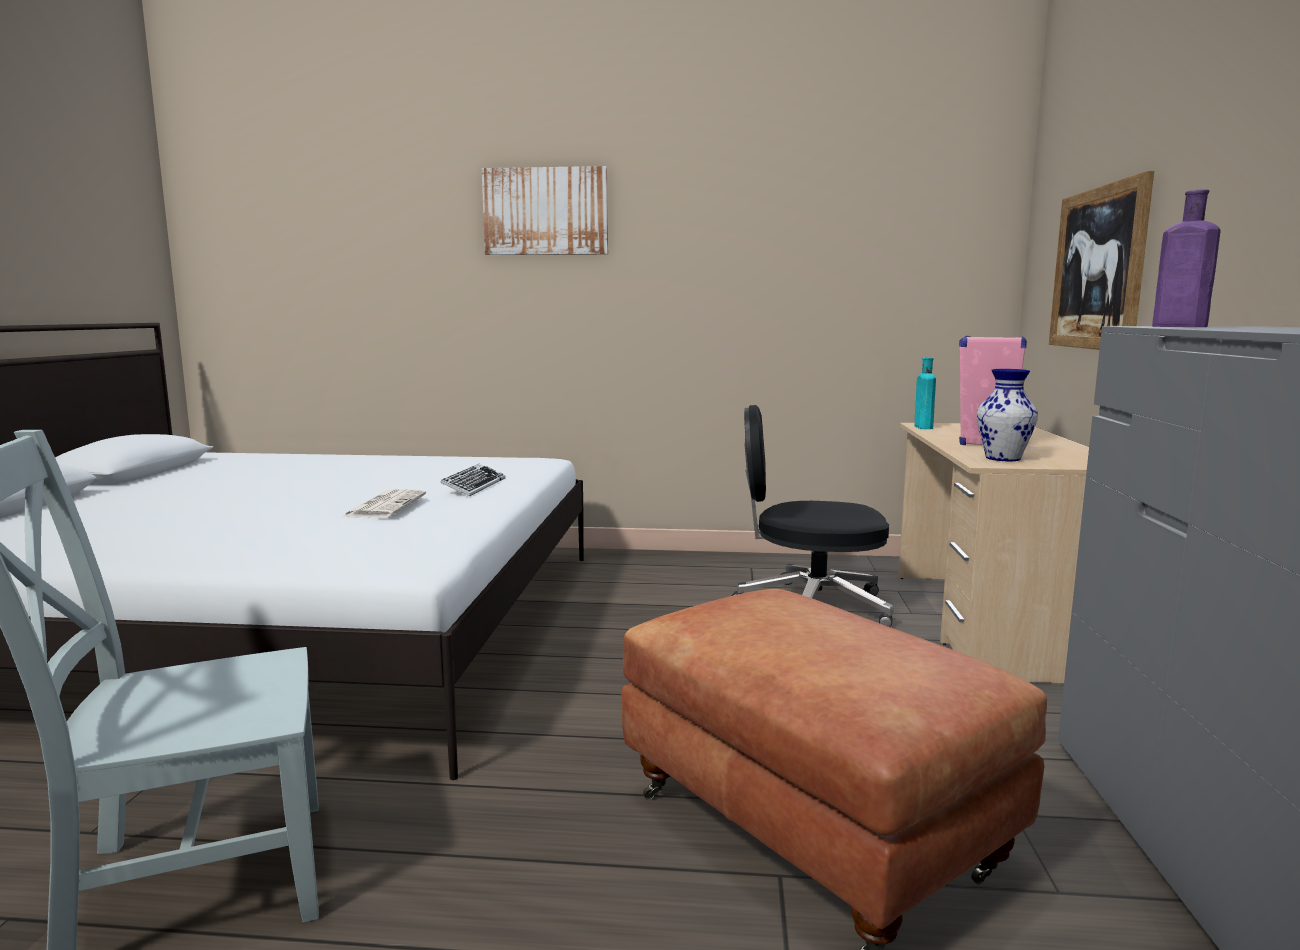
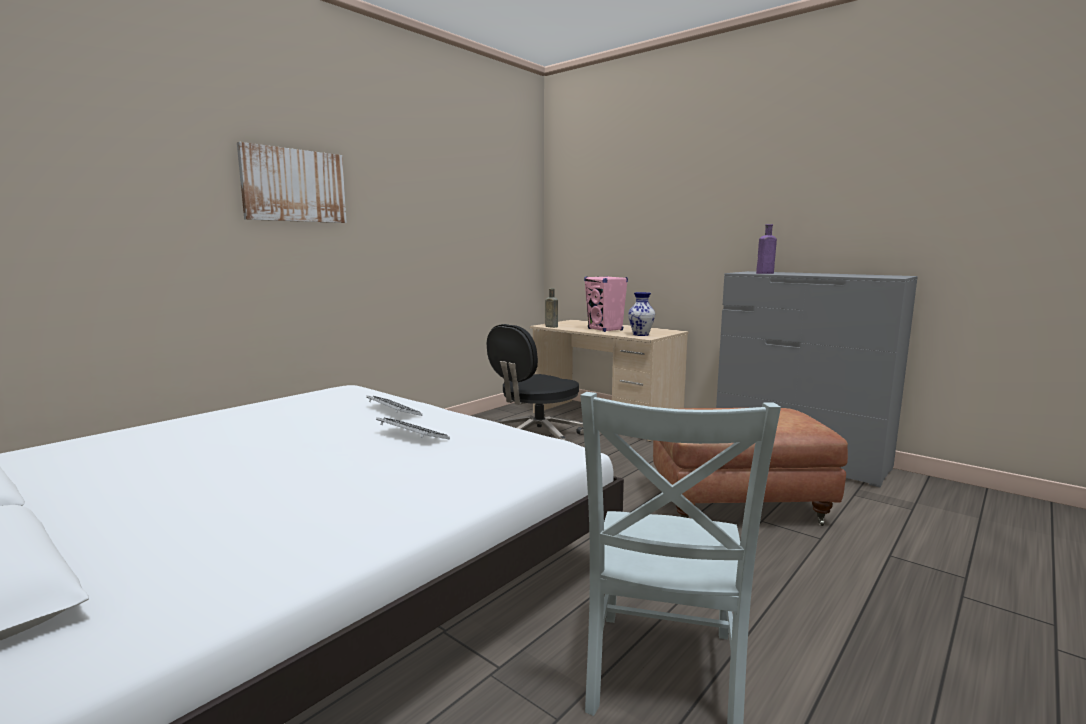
camera: 55 degrees left, 0 degrees up
(385, 505) = (411, 434): newspaper -> keyboard
(922, 427) = (550, 326): turquoise bottle -> brown bottle
(1098, 269) = (621, 243): picture -> none

